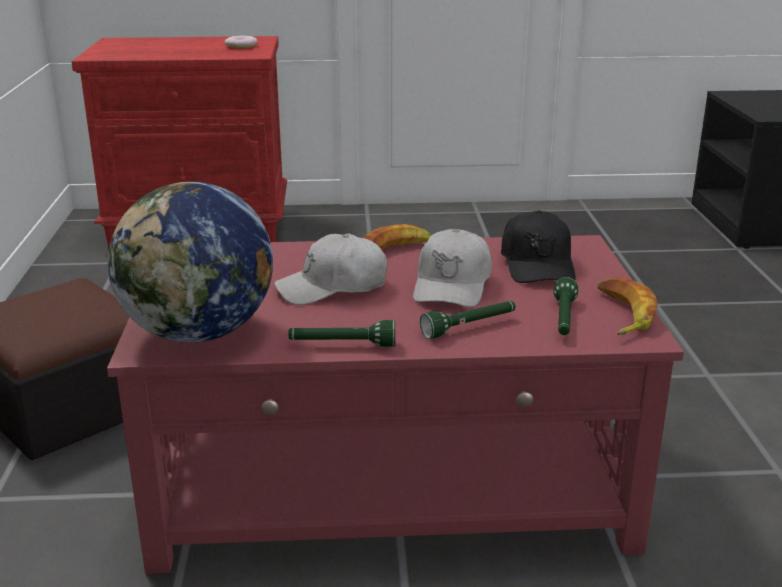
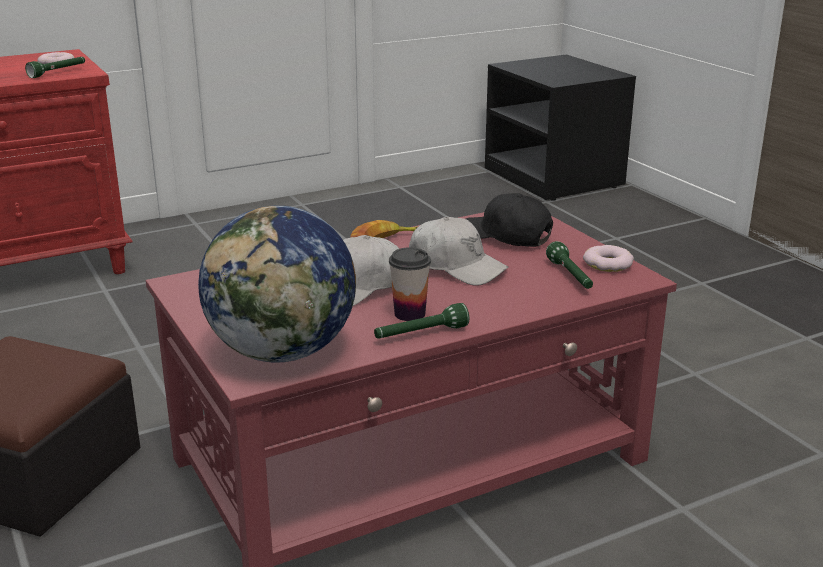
camera: 25 degrees left, 0 degrees up
(354, 323) = (409, 314): none -> cup
(452, 285) = (456, 266): white cap -> white cap turned 45 degrees counterclockwise
(470, 327) = (506, 298): green flashlight -> green flashlight (58, 72)
(538, 264) = (506, 236): black cap -> black cap turned 150 degrees clockwise
(621, 314) = (608, 264): banana -> donut

